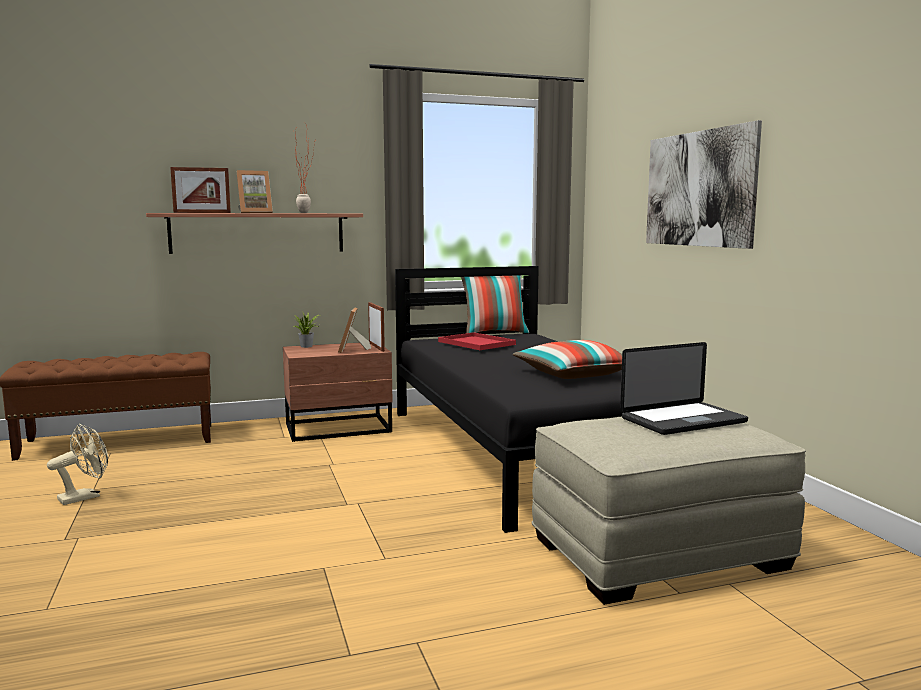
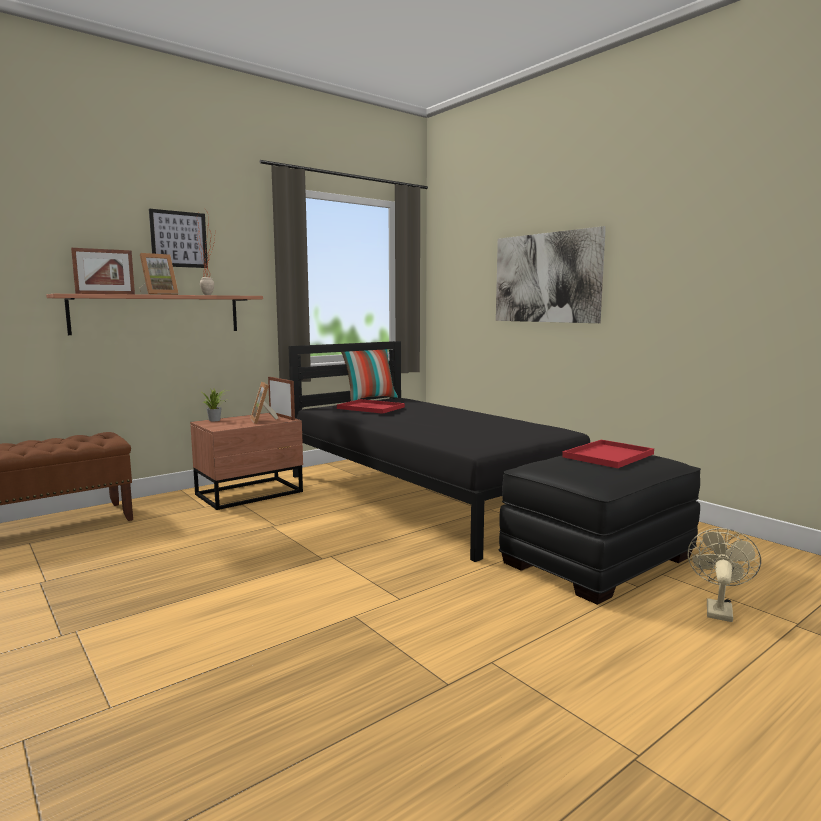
camera: 20 degrees left, 0 degrees up
(85, 497) = (43, 590): beige fan -> beige fan (718, 608)
(282, 154) = (179, 239): none -> picture
(574, 375) = (484, 428): pillow -> none
(659, 553) = (598, 559): beige ottoman -> black ottoman
(683, 420) = (608, 455): laptop -> red tray

